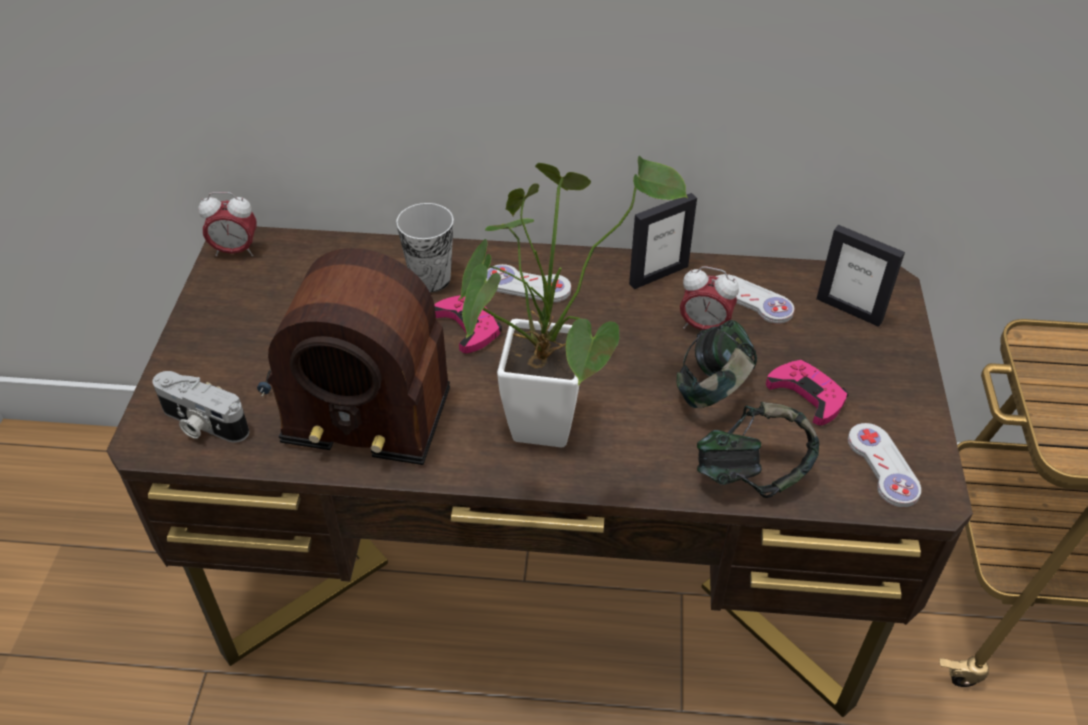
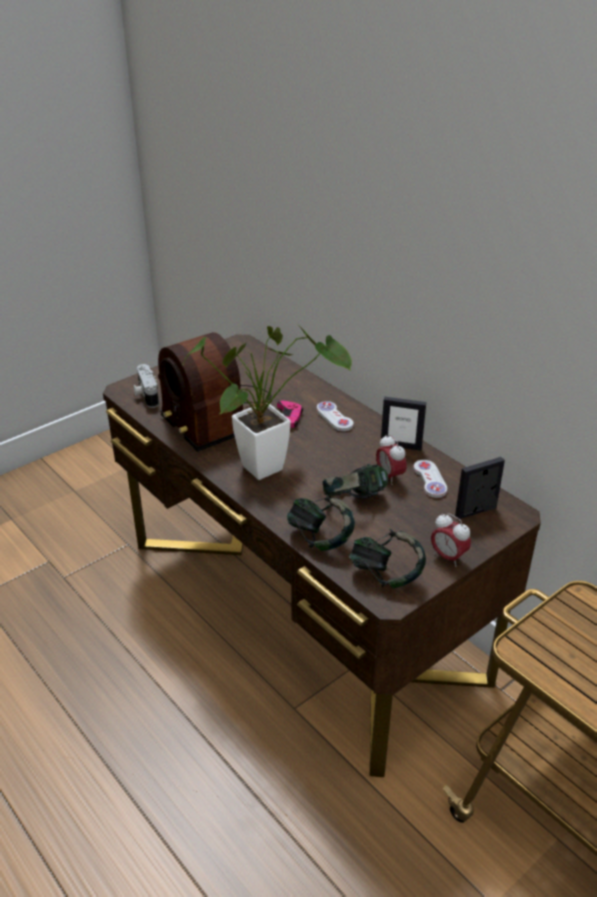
camera: 45 degrees right, 10 degrees down
(235, 251) = (238, 344): alarm clock -> alarm clock (448, 557)
(430, 278) = (298, 393): cup -> none
(807, 395) = (395, 529): pink game controller -> none
(849, 309) = (476, 512): picture frame -> picture frame turned 75 degrees clockwise
(882, 466) = (386, 575): white game controller -> headphones

